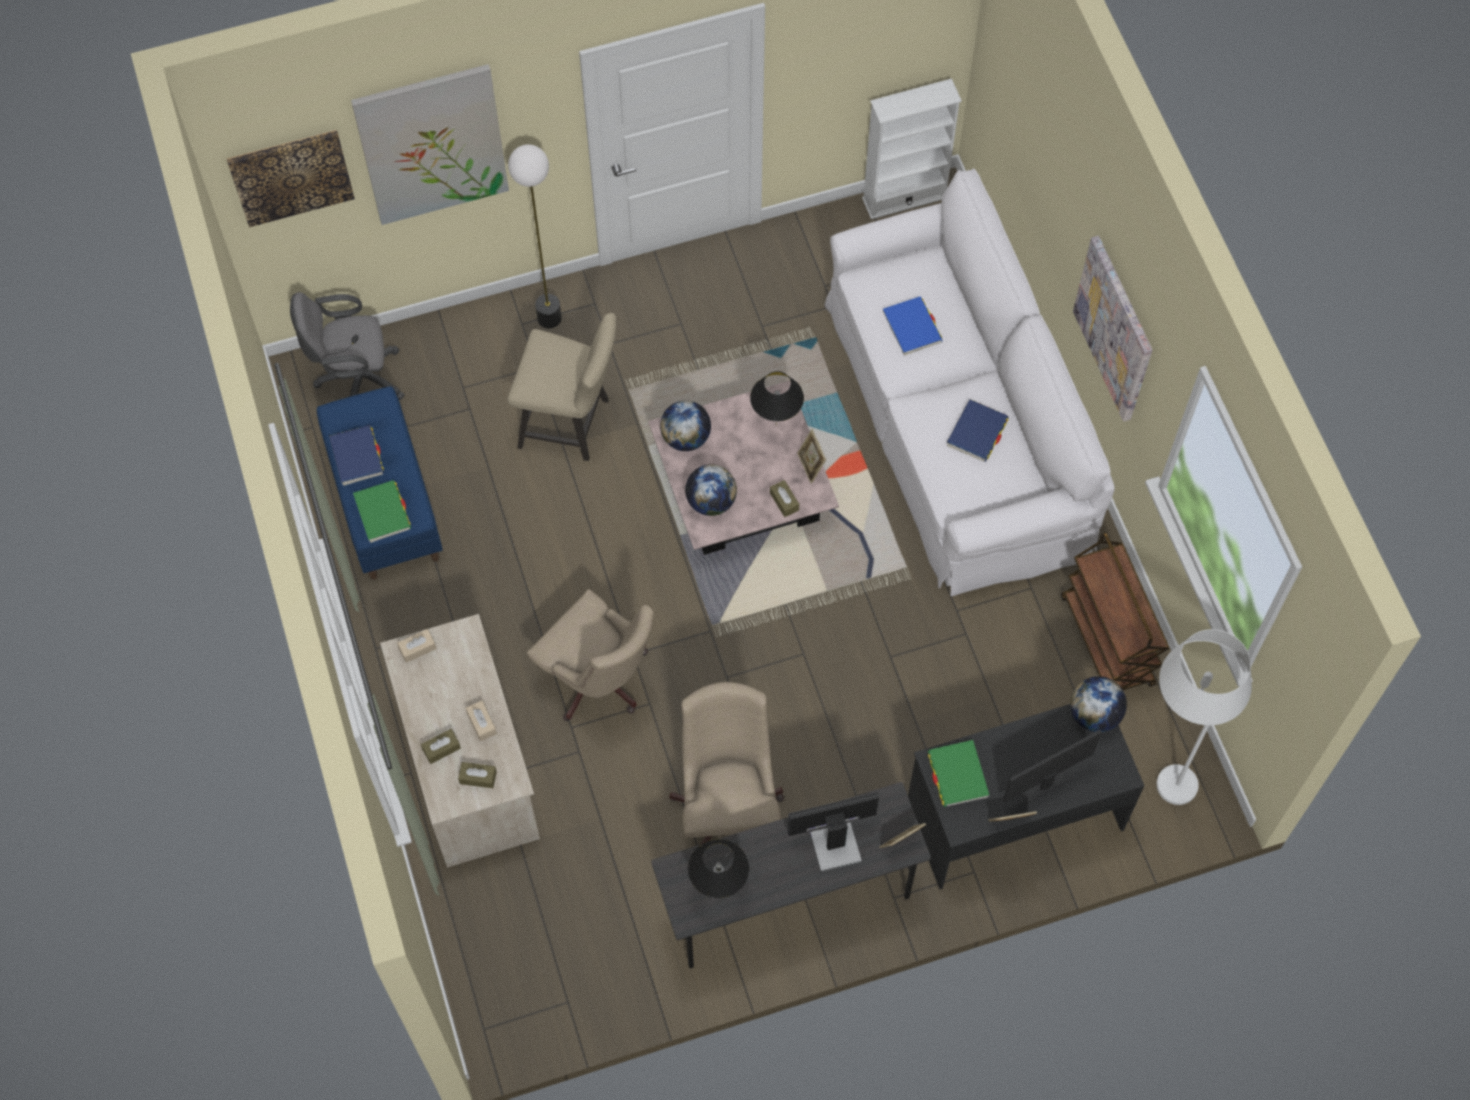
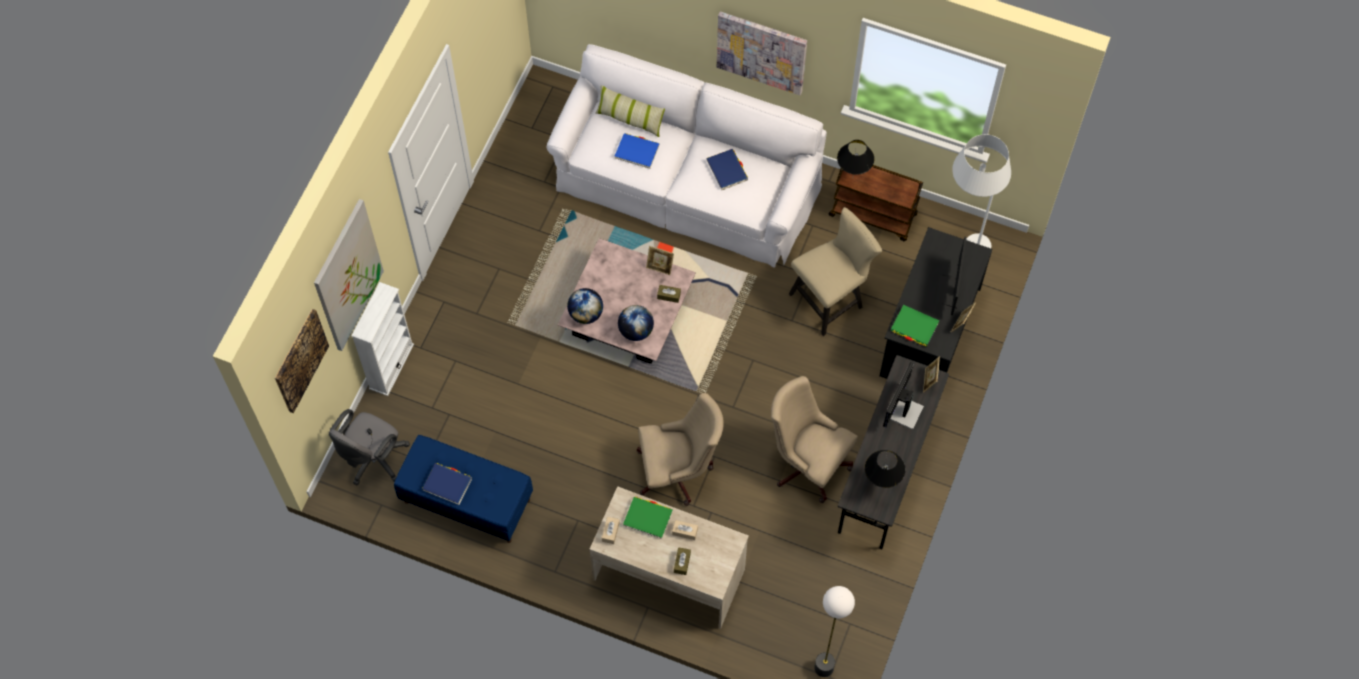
camera: 50 degrees left, 0 degrees up
(382, 513) = (495, 496): green book -> green book (648, 518)
(478, 777) = (715, 556): brown tissue box -> none
(549, 317) = (430, 331): floor lamp -> floor lamp (823, 667)
(571, 424) = (508, 369): beige chair -> beige chair (830, 299)
(776, 425) = (619, 264): black table lamp -> black table lamp (852, 178)
(904, 198) = (528, 102): white bookcase -> white bookcase (391, 366)
(947, 290) = (630, 119): none -> pillow
(1094, 714) = (936, 240): globe -> none

